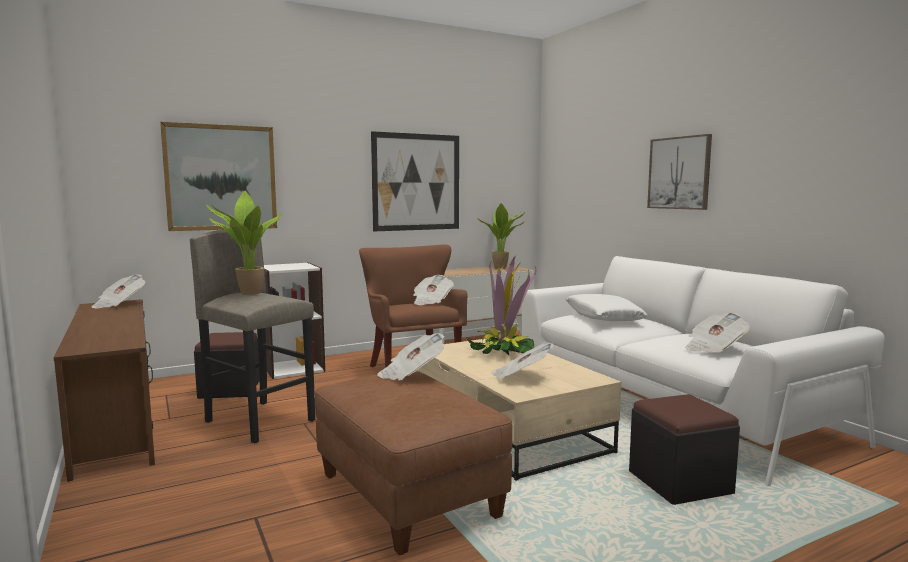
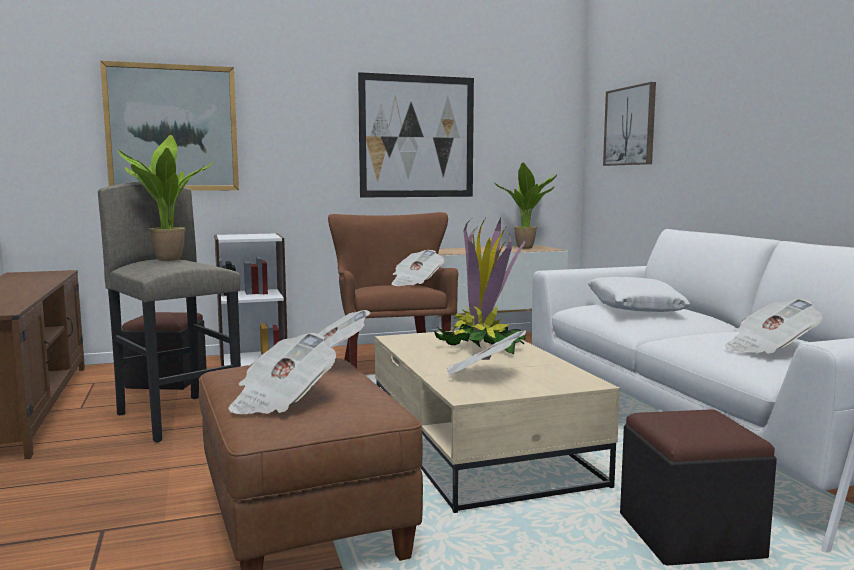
camera: 10 degrees right, 0 degrees up
(119, 304) = (46, 274): newspaper -> newspaper (281, 401)
(679, 173) = (754, 112): picture -> picture (630, 126)

